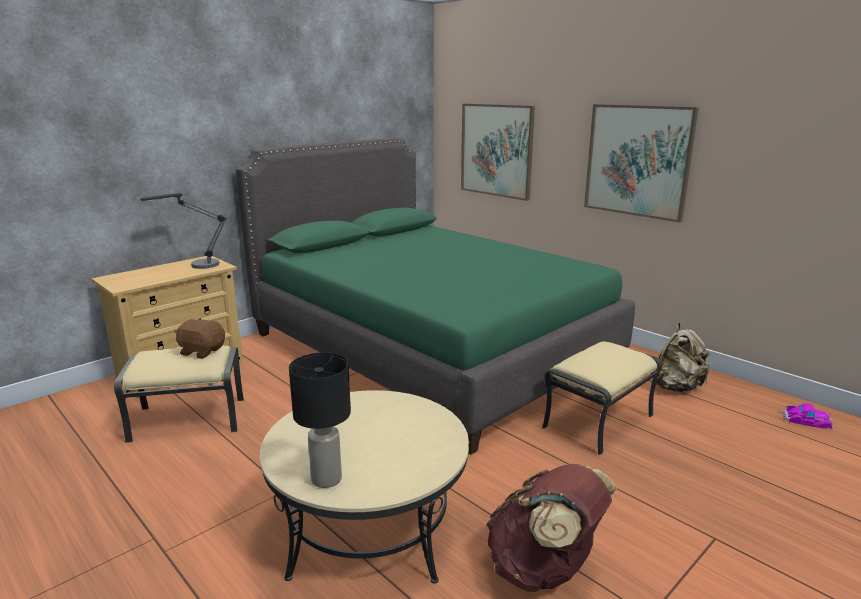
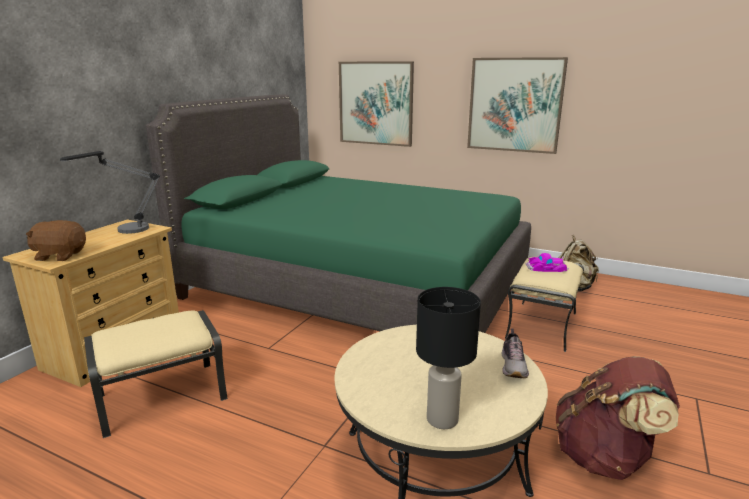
camera: 20 degrees left, 0 degrees up
(202, 351) = (174, 320): brown plush toy -> brown plush toy (60, 255)
(443, 447) = (513, 366): none -> shoe
(807, 420) = (675, 297): toy car -> toy car (546, 268)

